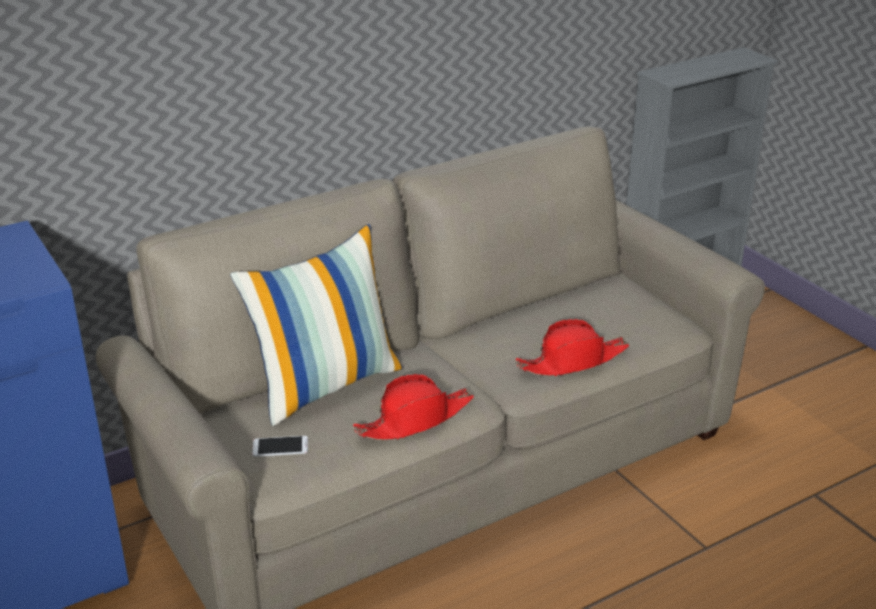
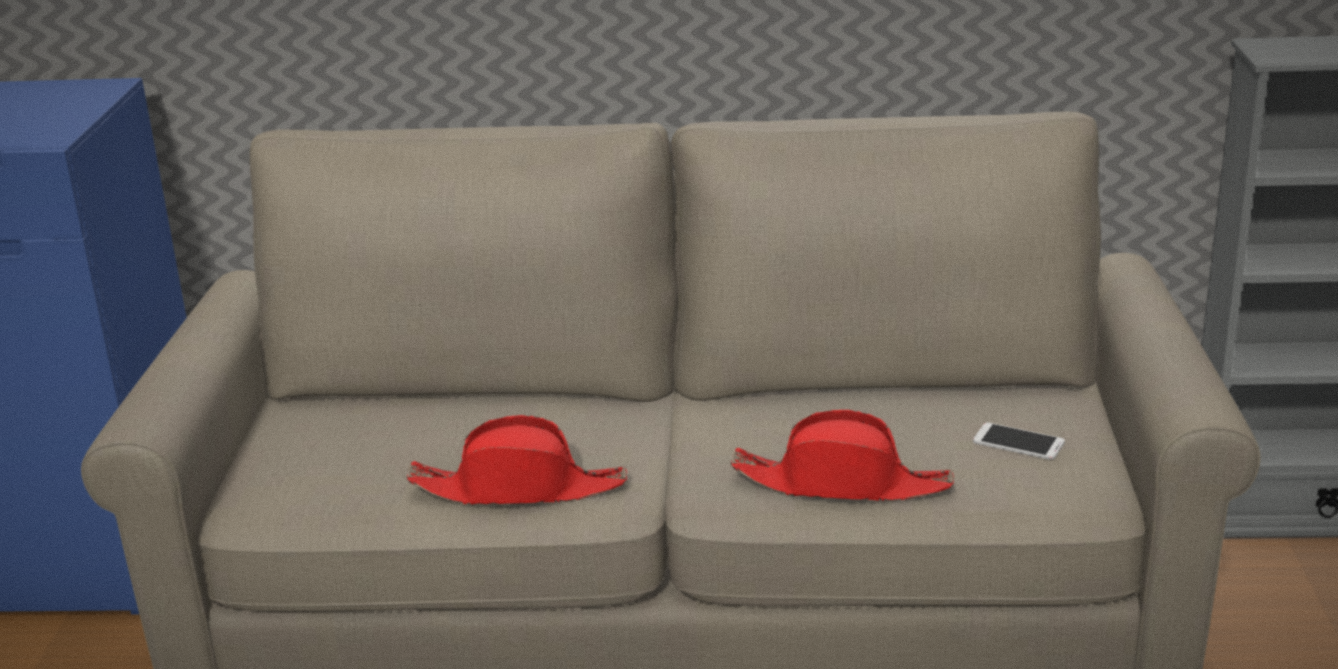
camera: 35 degrees right, 5 degrees down
(280, 447) = (320, 466): phone -> phone (1018, 442)
(326, 384) = (468, 410): pillow -> none

